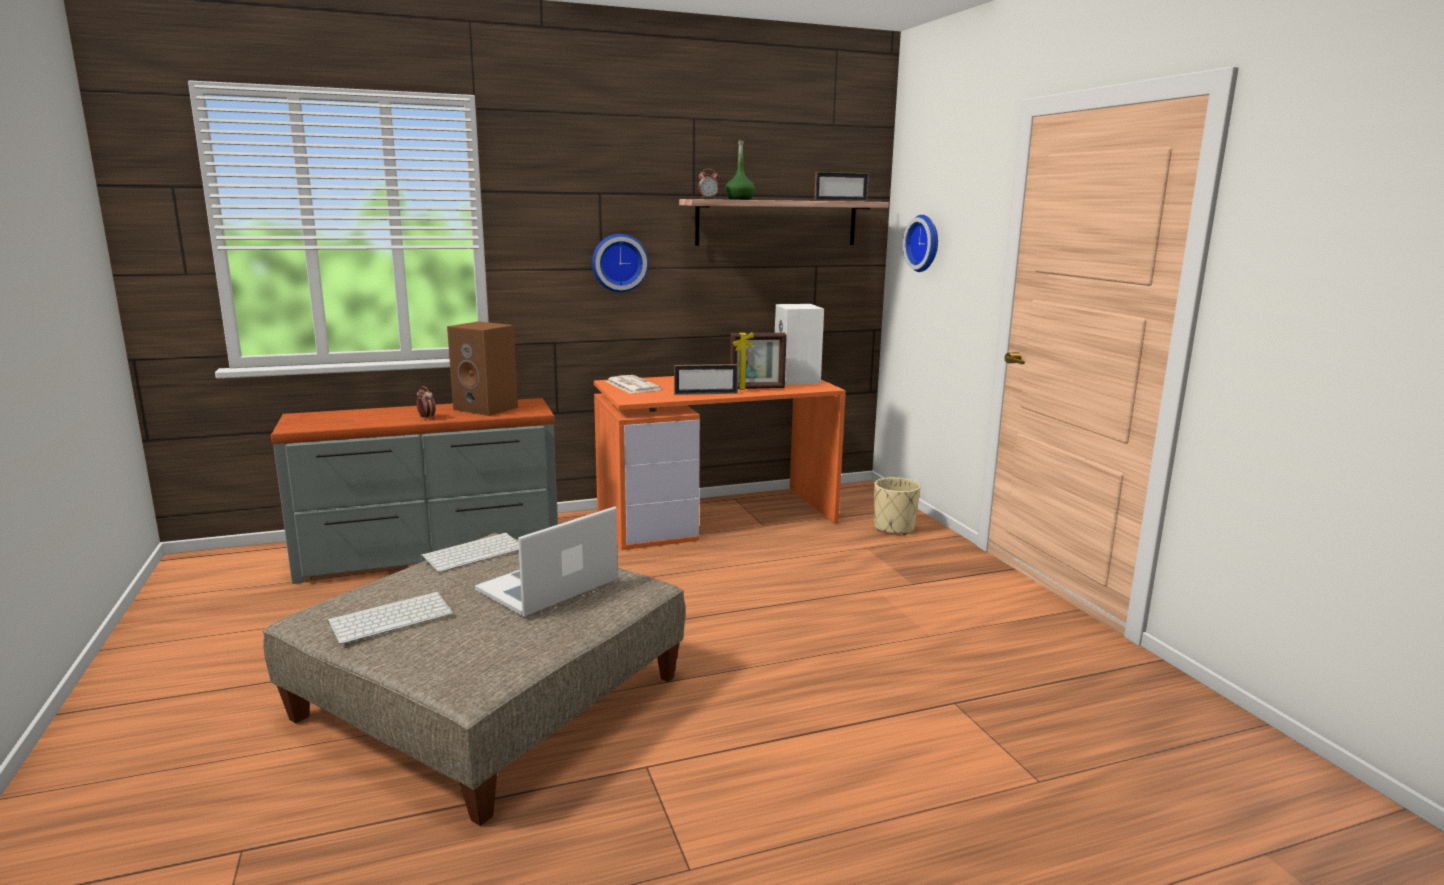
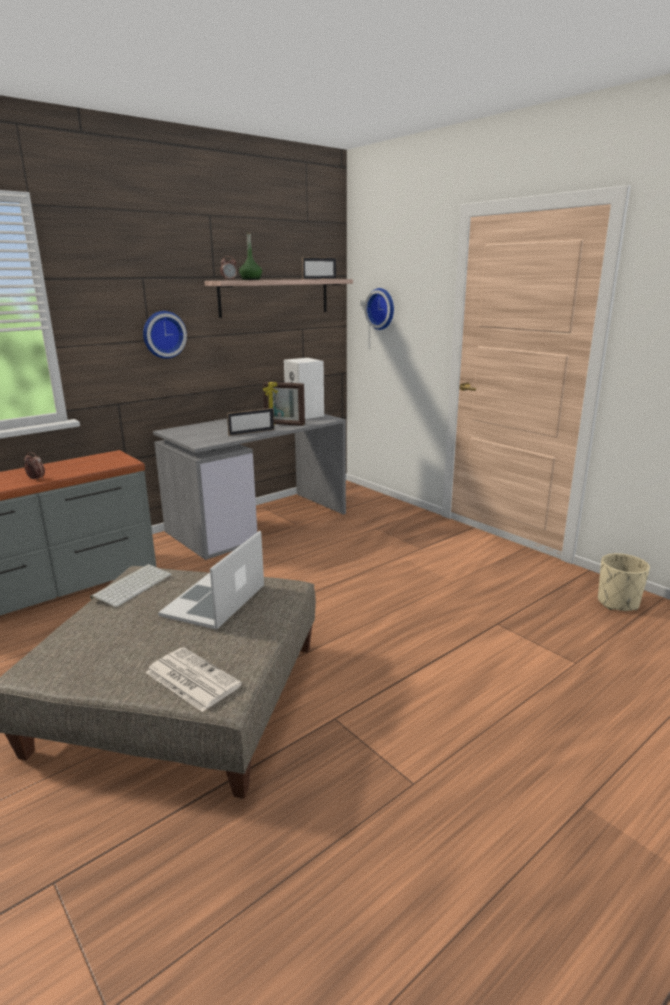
camera: 20 degrees left, 5 degrees up
(392, 617) = (108, 653): keyboard -> none
(487, 408) = (82, 464): brown speaker -> none
(631, 385) = (188, 432): newspaper -> newspaper (191, 679)
(717, 516) = (258, 522): orange desk -> grey desk
(757, 388) = (284, 424): picture frame -> picture frame turned 45 degrees clockwise
(894, 528) = (383, 511): beige planter -> beige planter (618, 603)

